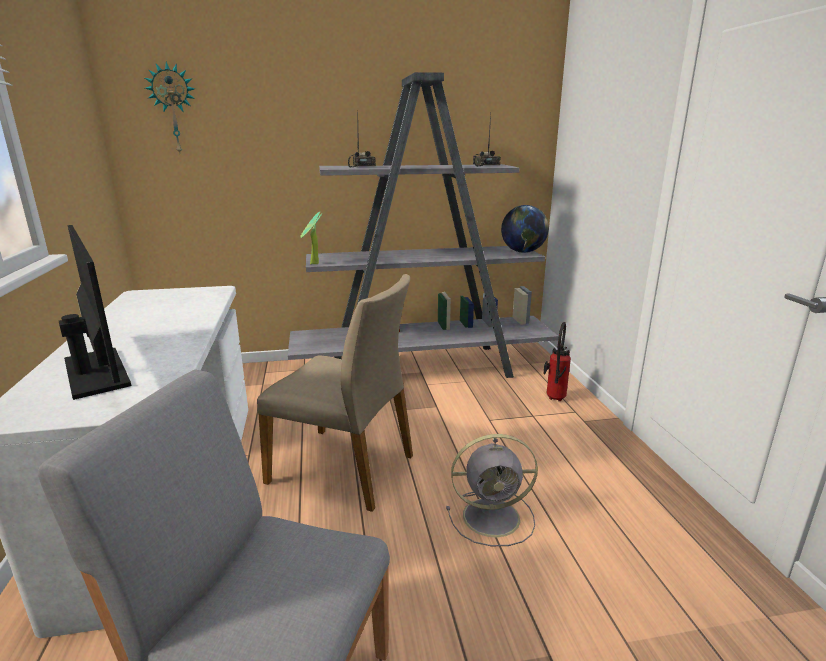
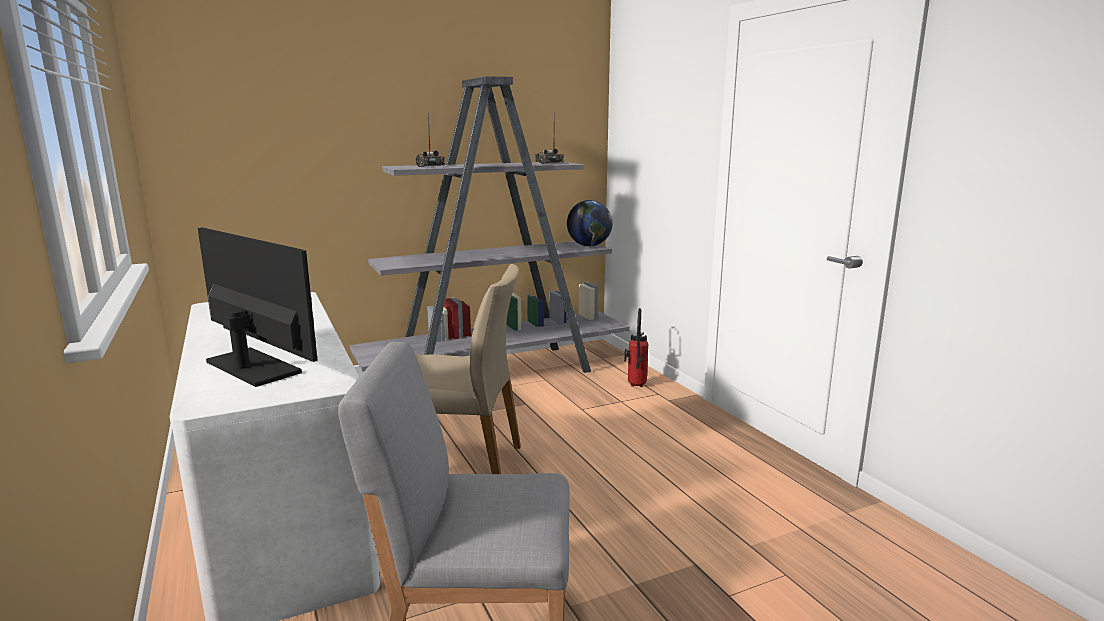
camera: 15 degrees left, 5 degrees down
(174, 109) = (218, 108): wall clock -> none
(313, 264) = (386, 267): potted plant -> none
(494, 517) = (615, 482): grey fan -> none

